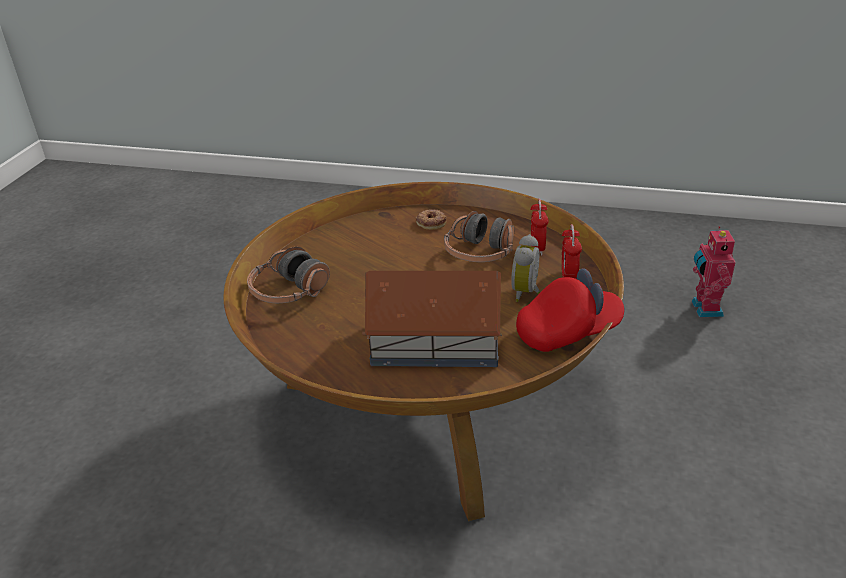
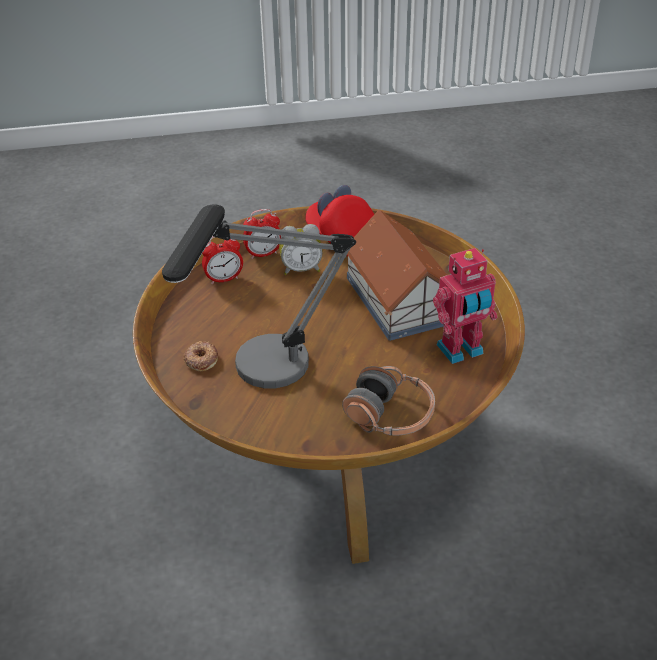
camera: 115 degrees left, 5 degrees up
(387, 243) = (261, 378): none -> table lamp
(480, 253) = (249, 310): headphones -> none
(704, 309) = (107, 299): toy robot -> toy robot (461, 351)

